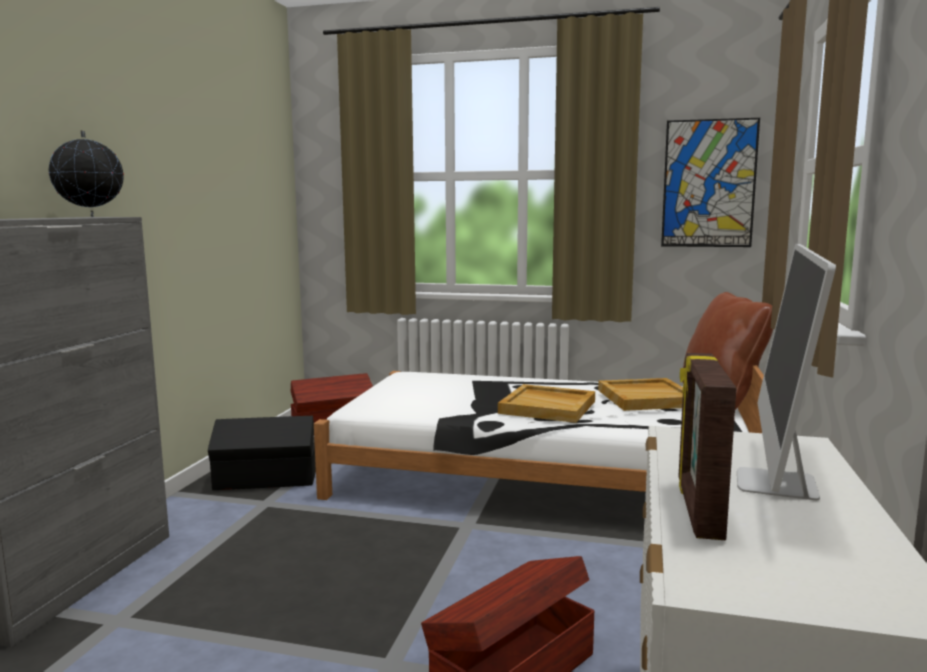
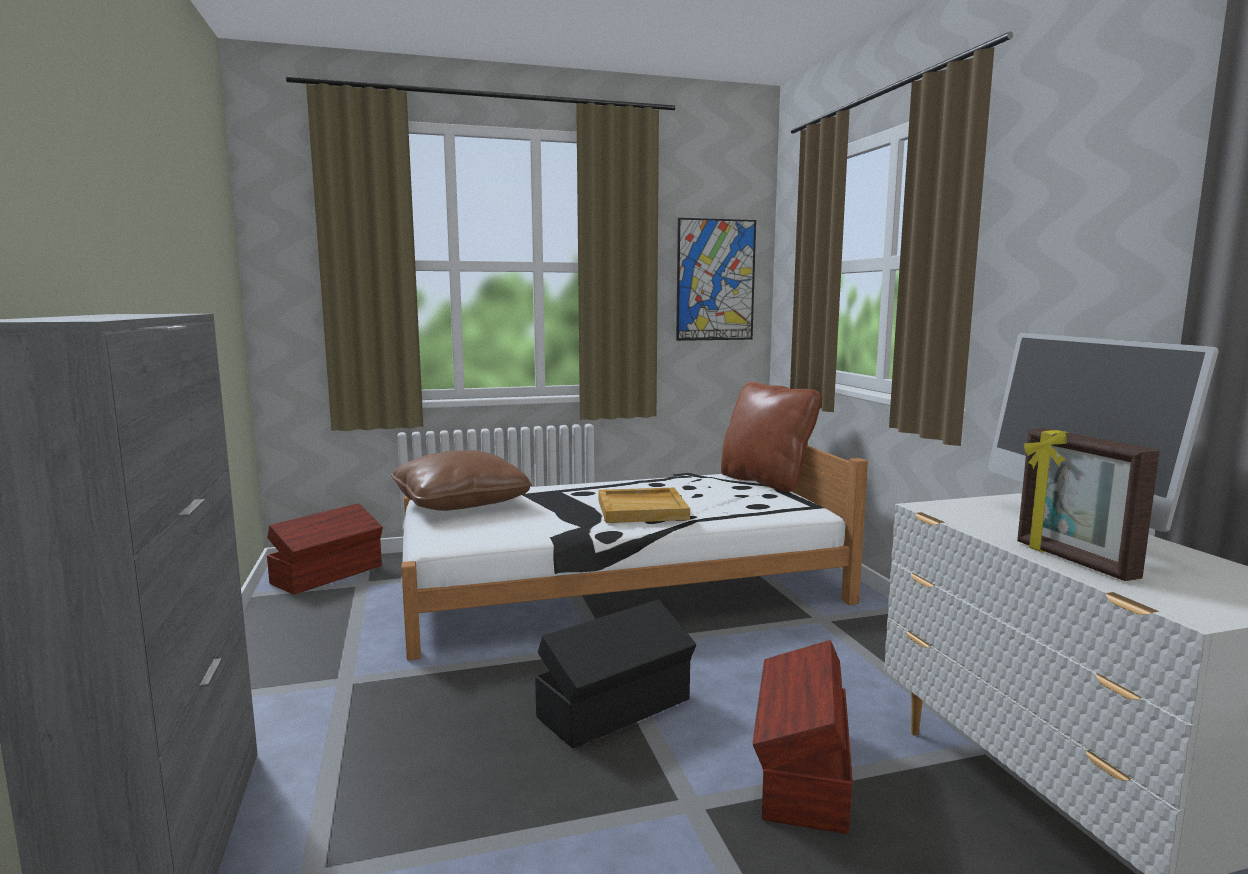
camera: 30 degrees left, 0 degrees up
(90, 216) = (147, 313): globe -> none
(266, 480) = (313, 653): black storage box -> black storage box (617, 708)
(415, 381) = (460, 503): none -> brown pillow
(646, 398) = (712, 488): beige tray -> none

